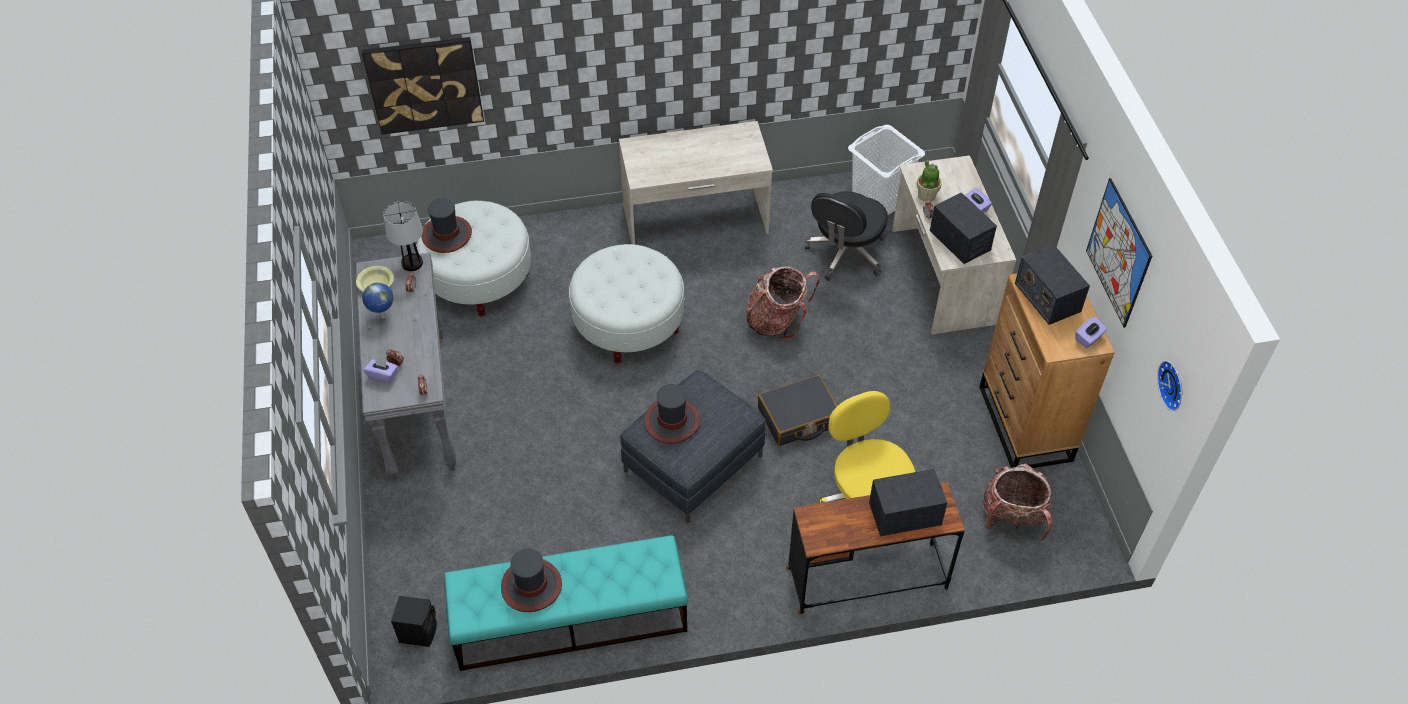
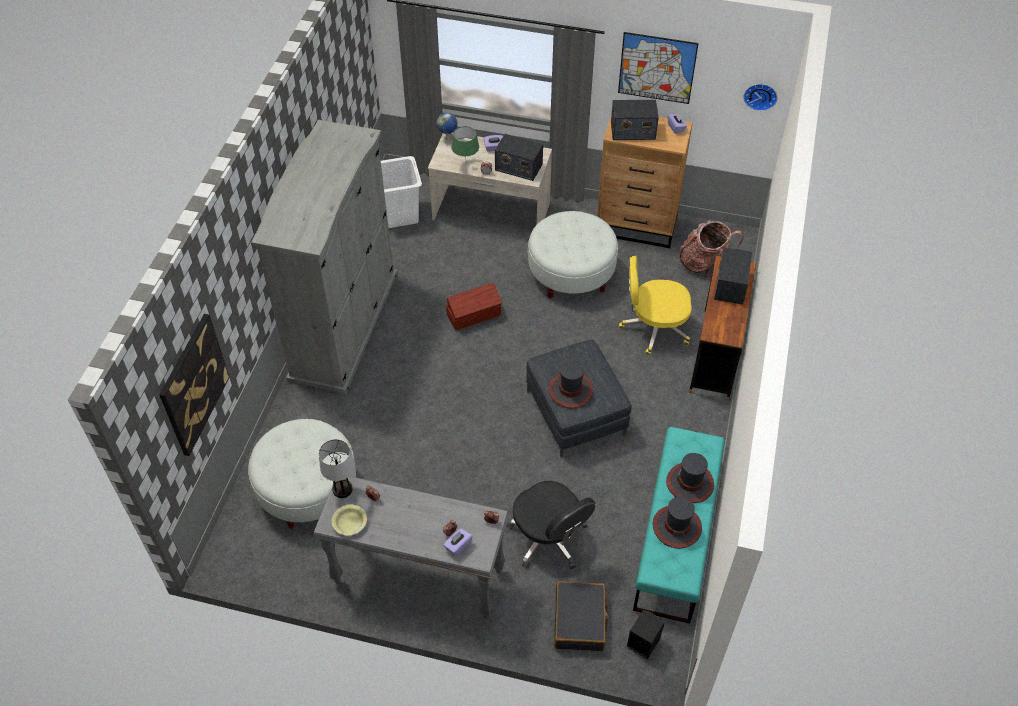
camera: 65 degrees left, 0 degrees up
(383, 317) = (391, 528): globe -> globe (448, 139)
(446, 234) = (285, 475): hat -> hat (690, 483)
(628, 324) = (422, 404): white ottoman -> white ottoman (571, 273)
(695, 220) = (343, 325): beige desk -> grey wardrobe
(777, 320) = (474, 315): backpack -> brown storage box
(798, 418) = (568, 337): black suitcase -> black suitcase (580, 621)
(845, 254) = (437, 253): black office chair -> black office chair (549, 538)
(927, 195) = (466, 166): potted plant -> green table lamp
(960, 240) = (518, 167): radio -> radio turned 150 degrees counterclockwise

